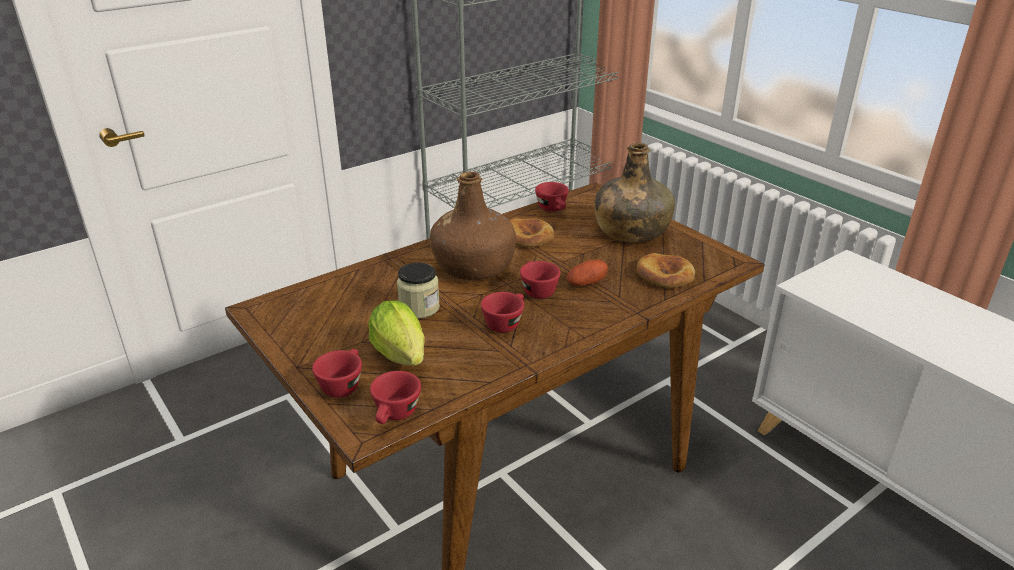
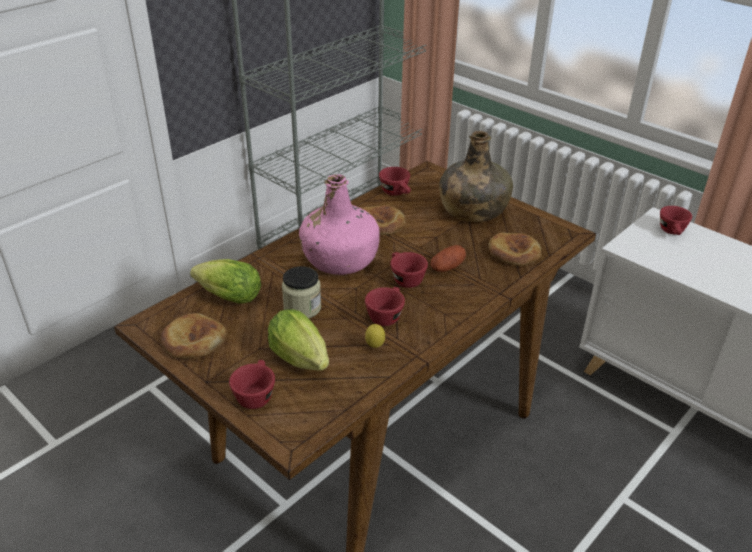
camera: 10 degrees left, 5 degrees up
(297, 327) = (193, 340): none -> bread
(345, 291) = (226, 297): none -> lettuce
(395, 415) = (314, 420): red cup -> red cup (672, 232)
(474, 266) = (340, 259): brown bottle -> pink bottle
(483, 351) = (375, 346): none -> lemon

